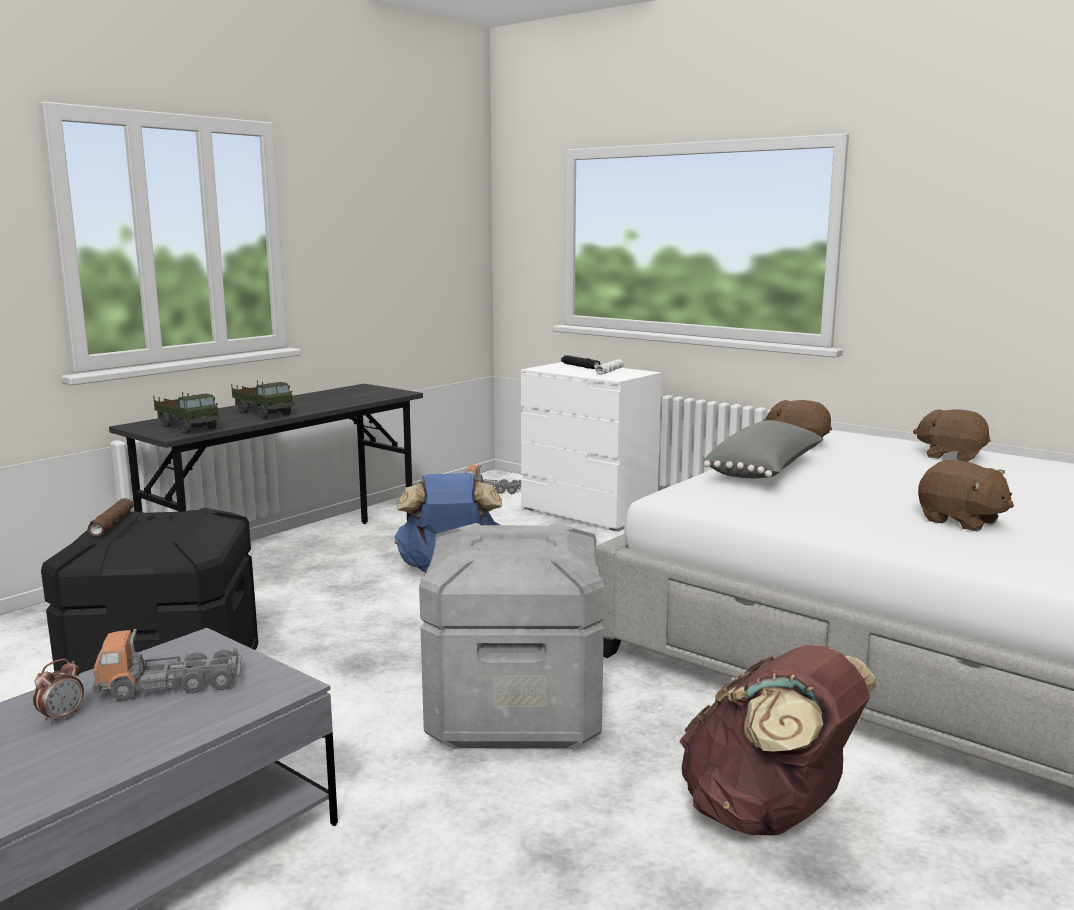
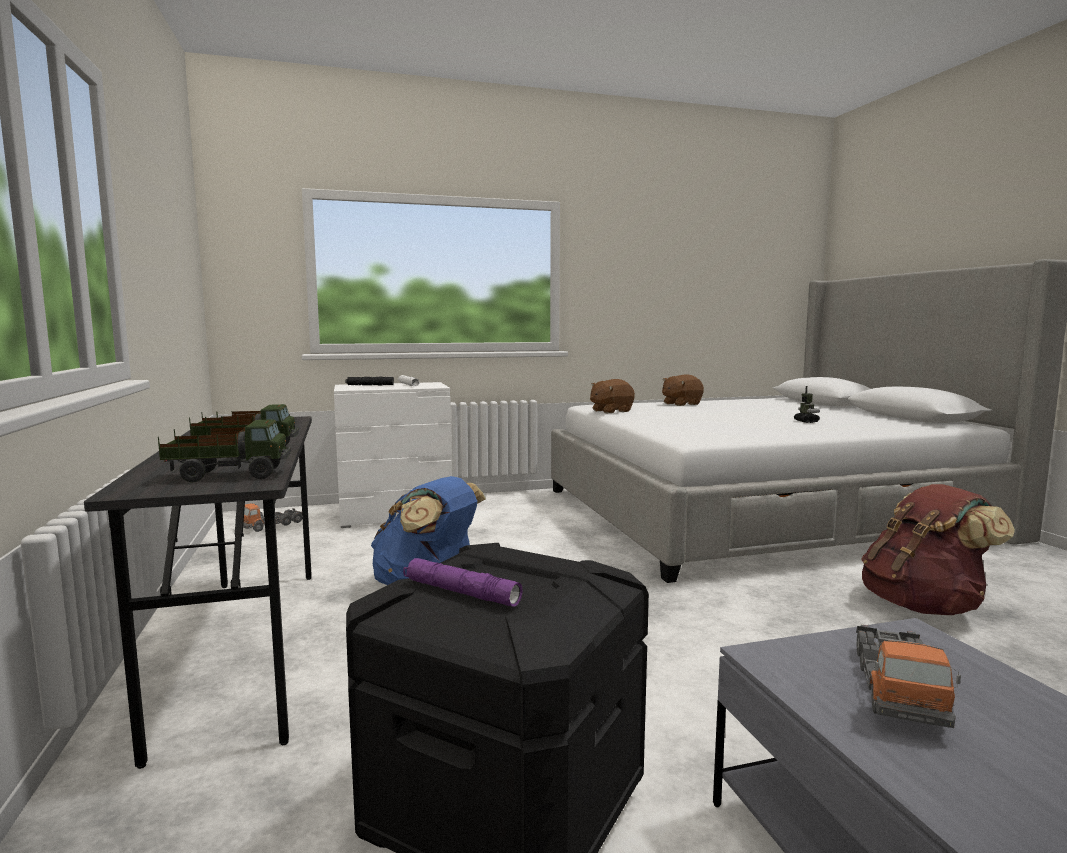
camera: 55 degrees left, 5 degrees down
(62, 717) = (992, 774): alarm clock -> none
(112, 523) = (461, 592): brown flashlight -> purple flashlight
(515, 711) = (733, 634): grey storage box -> none
(766, 471) = (664, 422): grey pillow -> none
(960, 521) = (806, 421): brown plush toy -> toy robot

